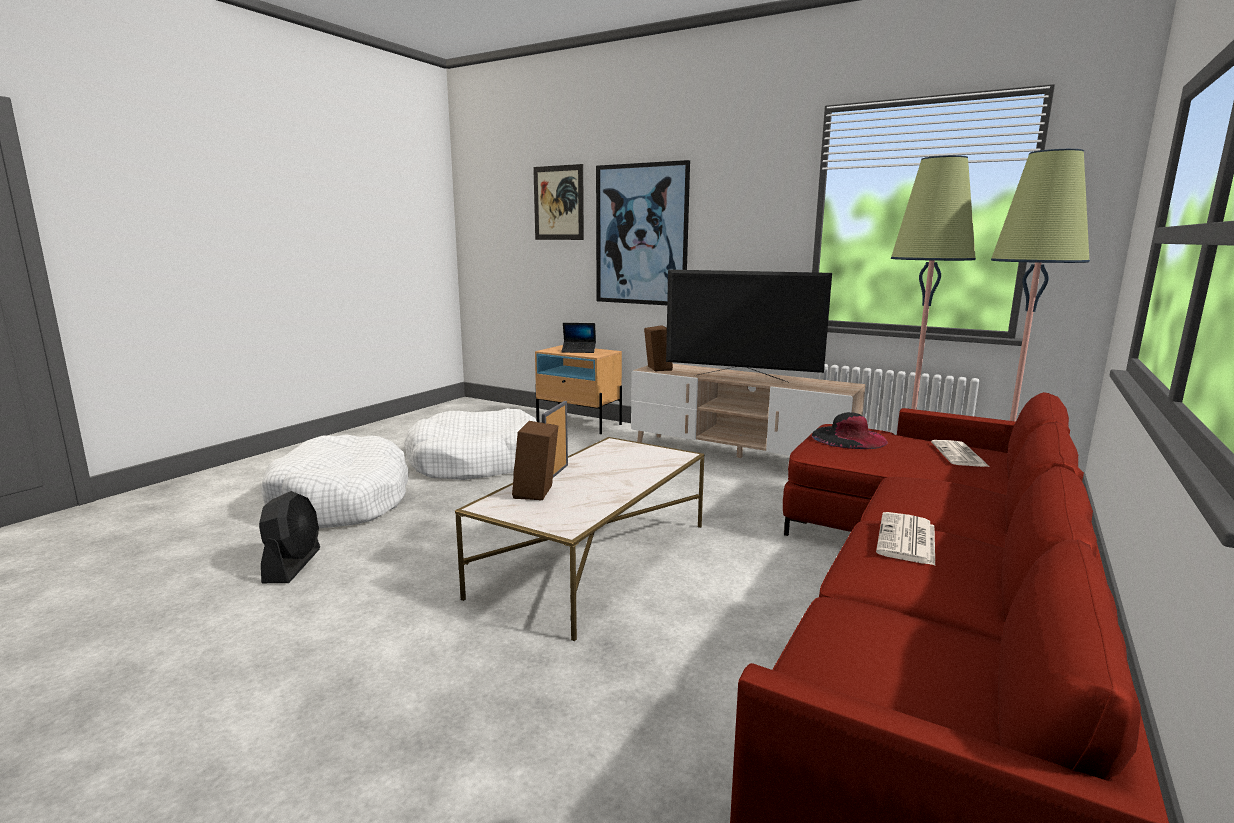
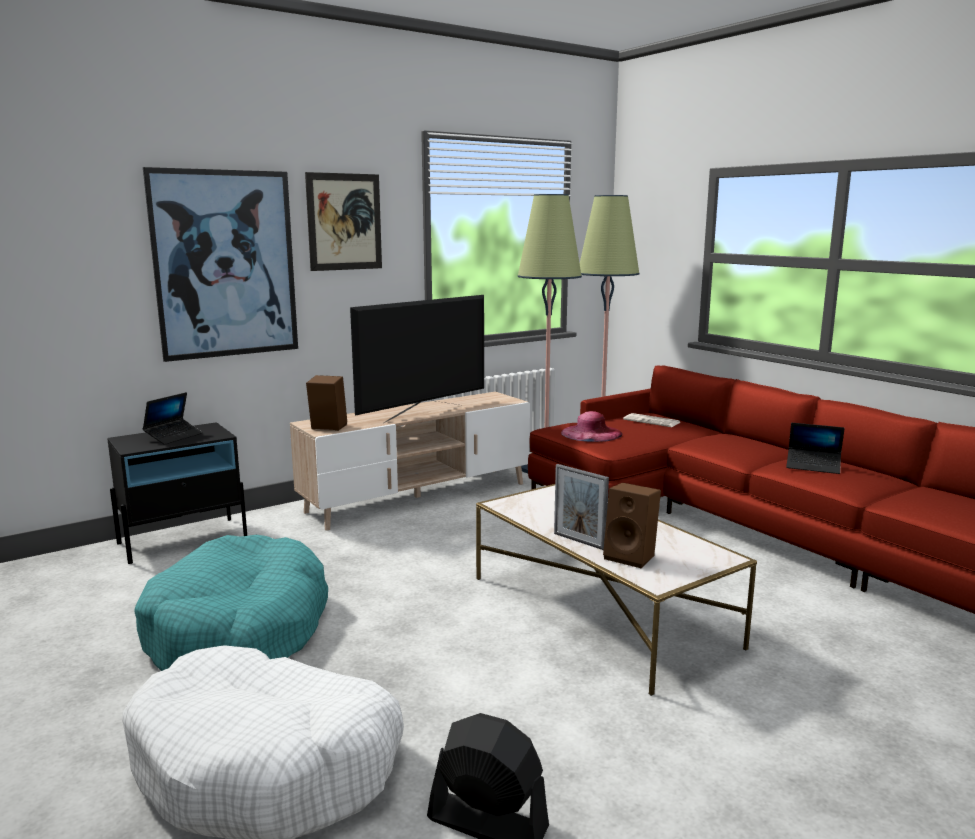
camera: 65 degrees left, 0 degrees up
(477, 462) = (239, 630): white dog bed -> turquoise dog bed
(558, 203) = (69, 219): picture -> picture (344, 222)
(579, 423) = (183, 540): beige nightstand -> black nightstand
(848, 438) = (591, 433): black hat -> pink hat
(907, 540) = (813, 466): newspaper -> laptop

